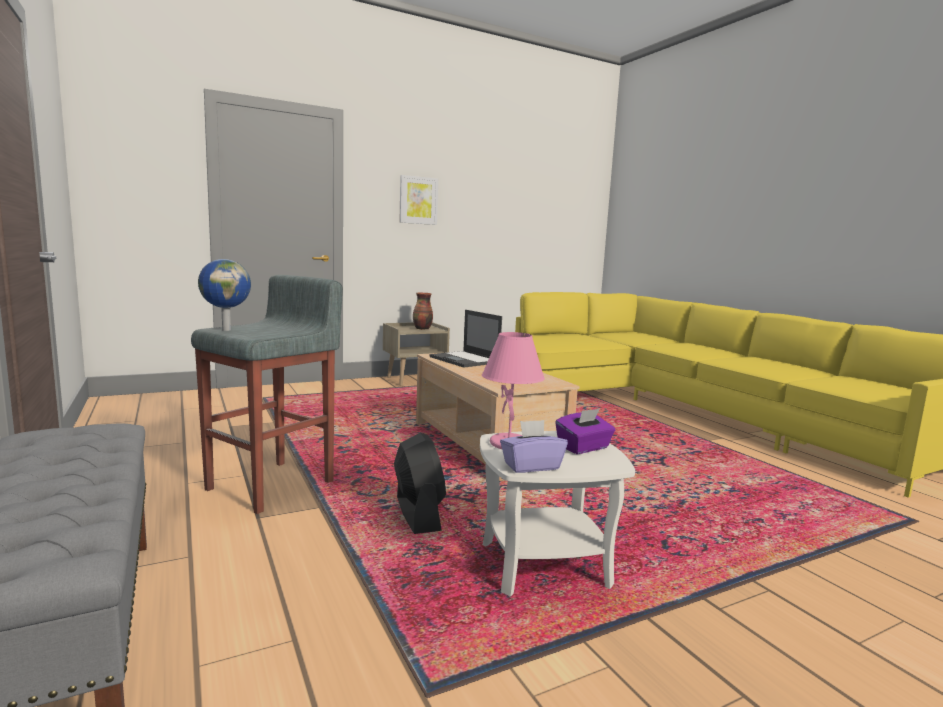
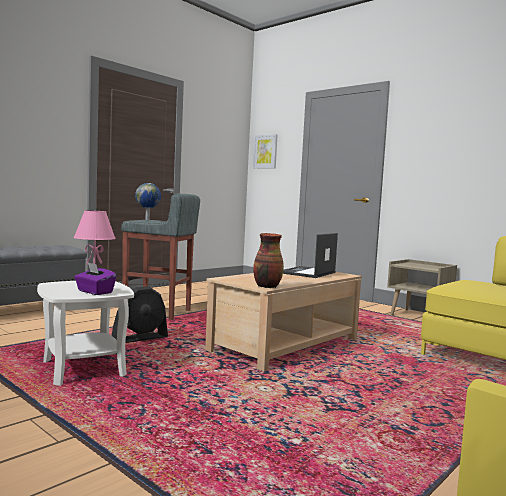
camera: 70 degrees right, 5 degrees down
(418, 200) = (451, 145): picture -> picture (265, 151)
(422, 329) = (425, 266): vase -> vase (266, 286)
(531, 466) = (54, 285): purple tissue box -> none

